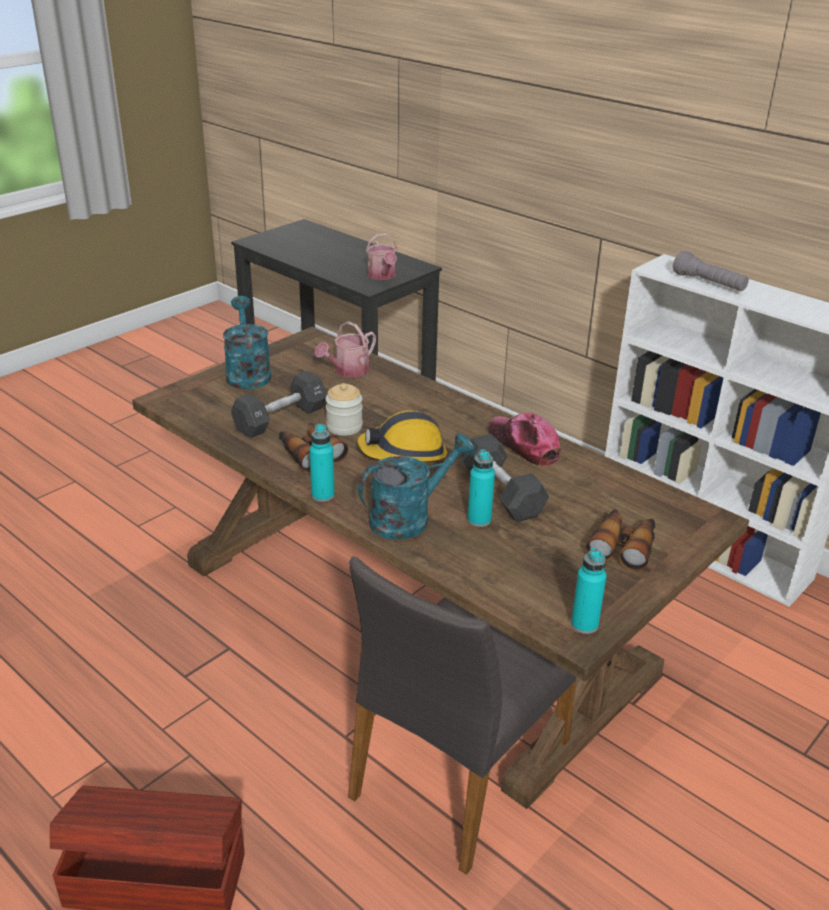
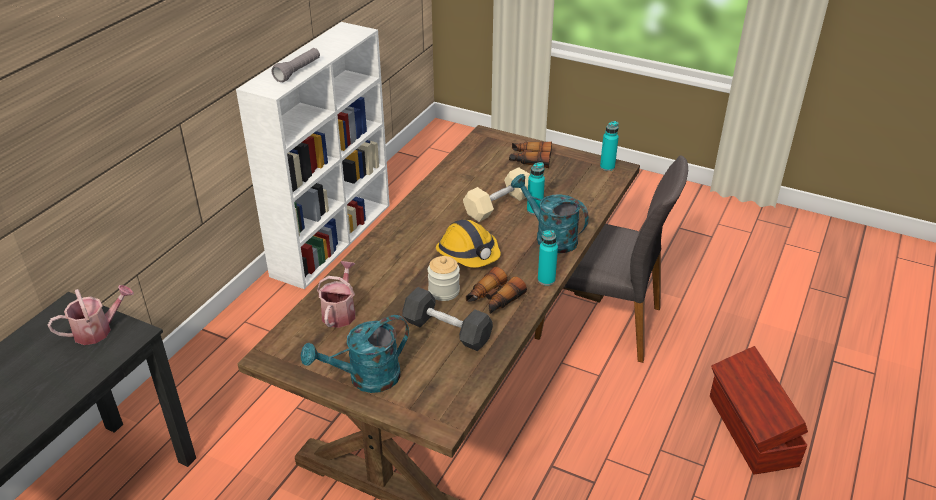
camera: 105 degrees left, 5 degrees up
(348, 371) = (340, 312): watering can -> watering can turned 105 degrees counterclockwise
(502, 493) = (498, 205): black dumbbell -> beige dumbbell
(523, 445) = (432, 204): cap -> none

